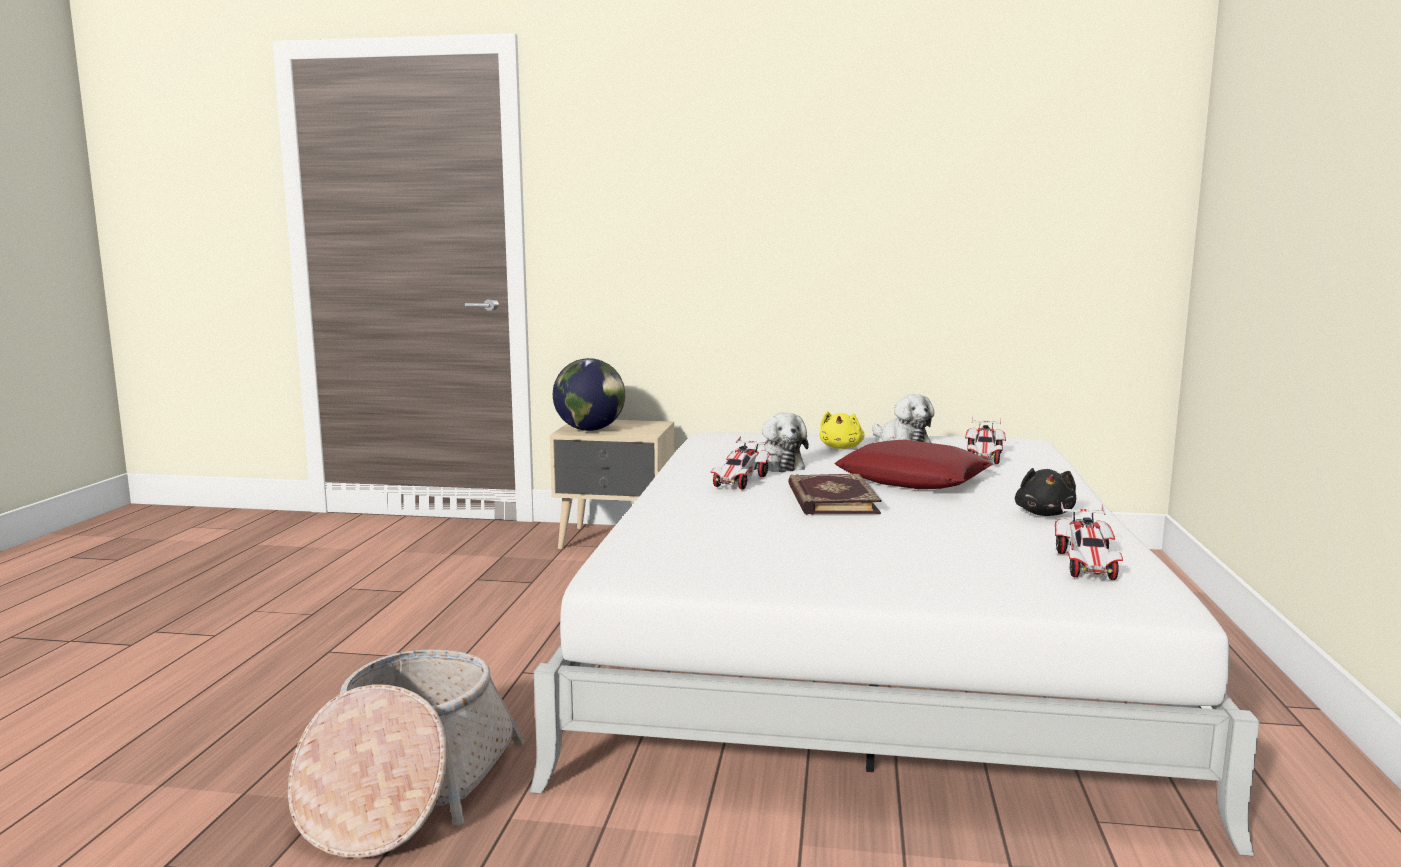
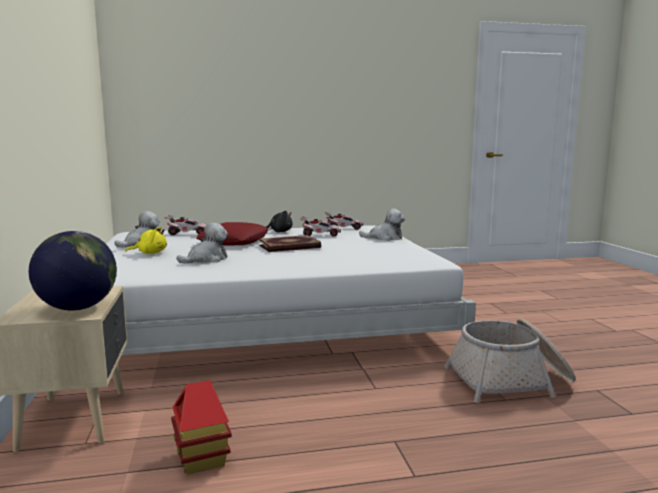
camera: 110 degrees left, 0 degrees up
(485, 578) = (202, 459): none -> toy house
(740, 481) = (260, 260): toy car -> toy car (320, 235)
(924, 583) = (384, 238): none -> plush toy

